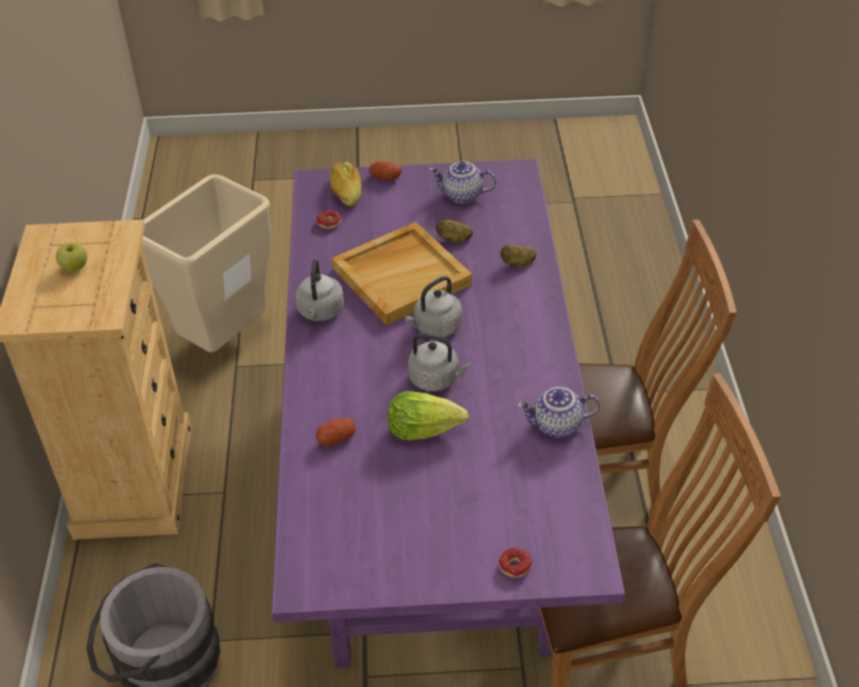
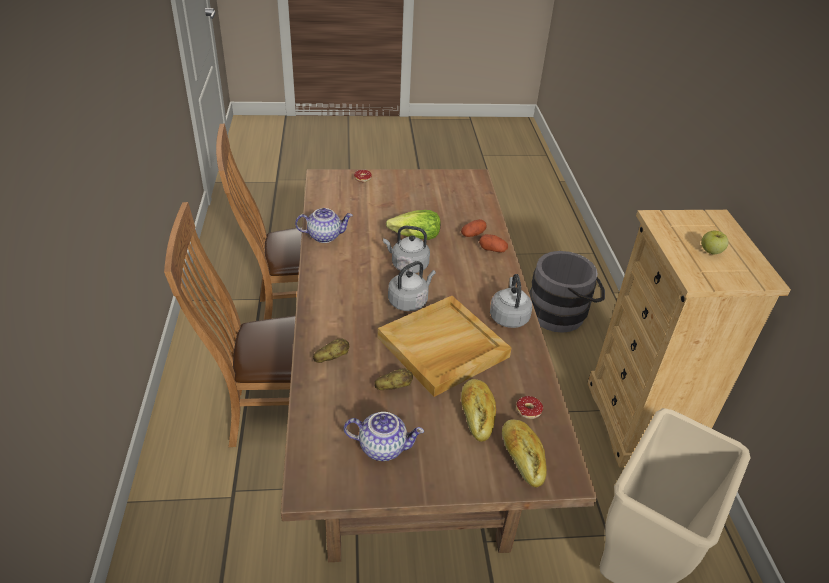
camera: 175 degrees right, 5 degrees down
(377, 219) = (477, 415): none -> bread
(385, 177) = (478, 480): potato -> potato (493, 249)
(434, 488) = (406, 411): purple dining table -> brown dining table

